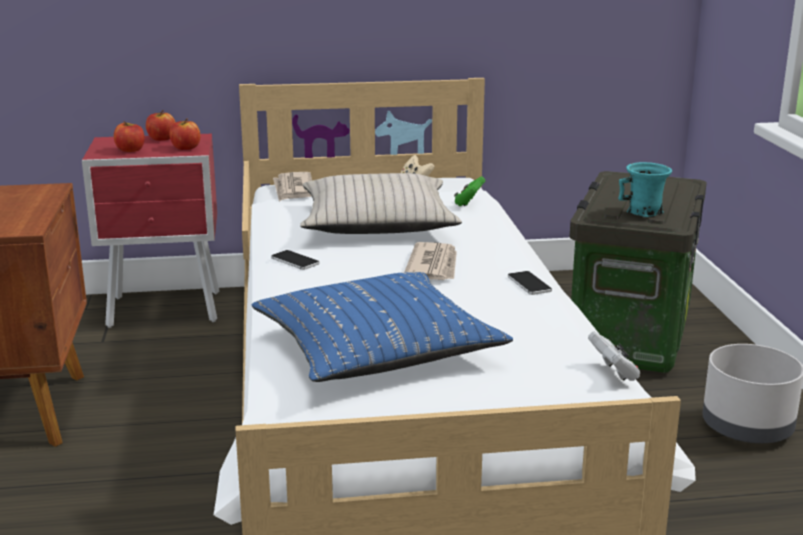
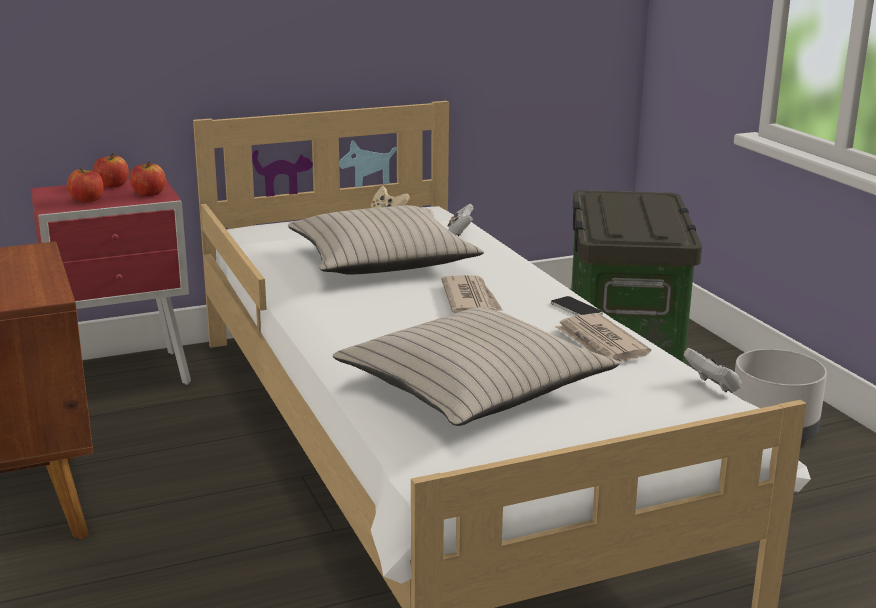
camera: 15 degrees left, 0 degrees up
(293, 189) = (265, 232): newspaper -> newspaper (601, 344)
(295, 261) = (324, 307): phone -> none
(376, 348) = (472, 387): blue pillow -> beige pillow
(469, 203) = (460, 232): green game controller -> white game controller
(644, 212) = (646, 228): turquoise mug -> none

